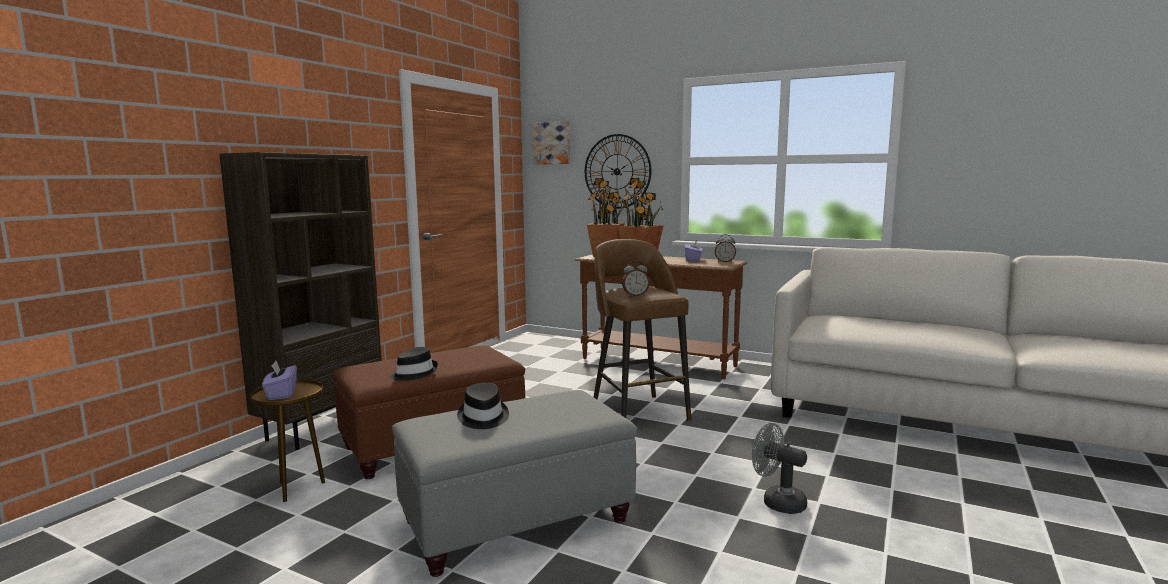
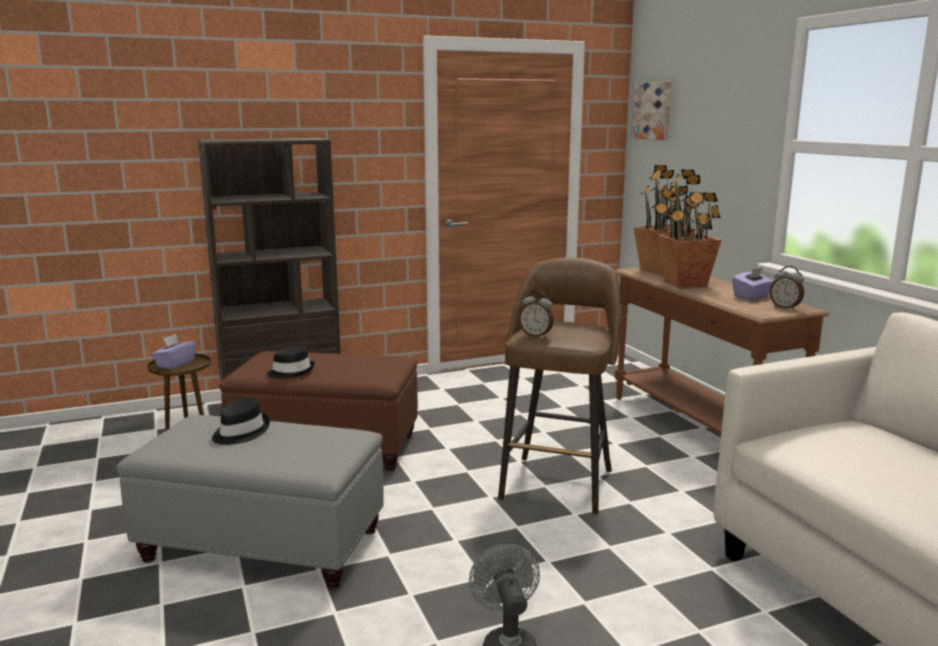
camera: 40 degrees right, 5 degrees up
(617, 171) = (713, 154): wall clock -> none

